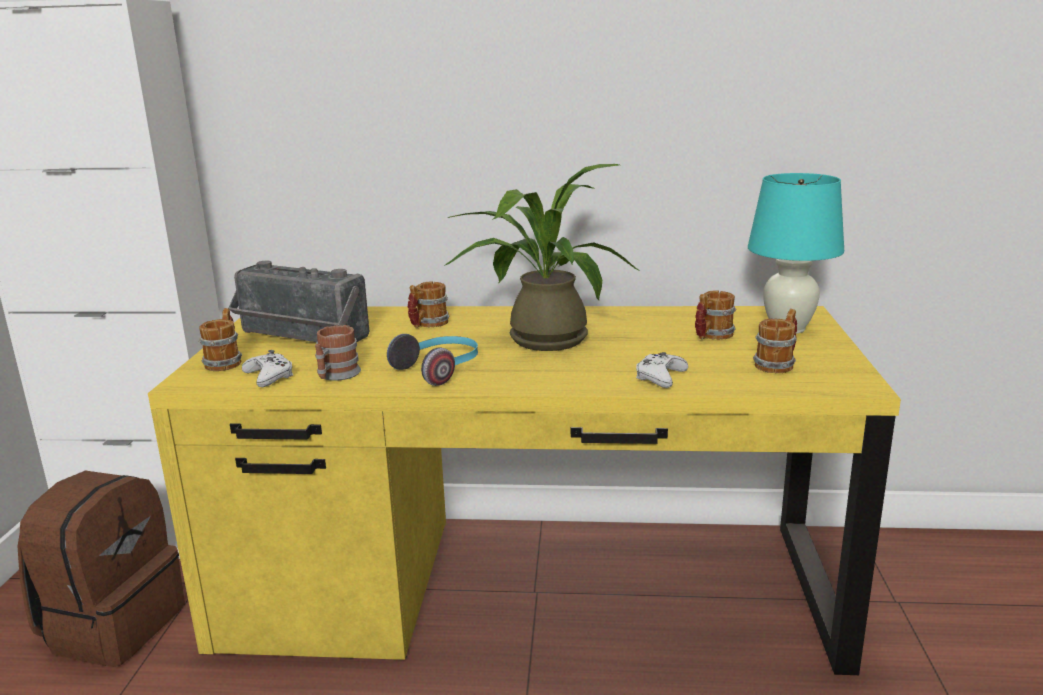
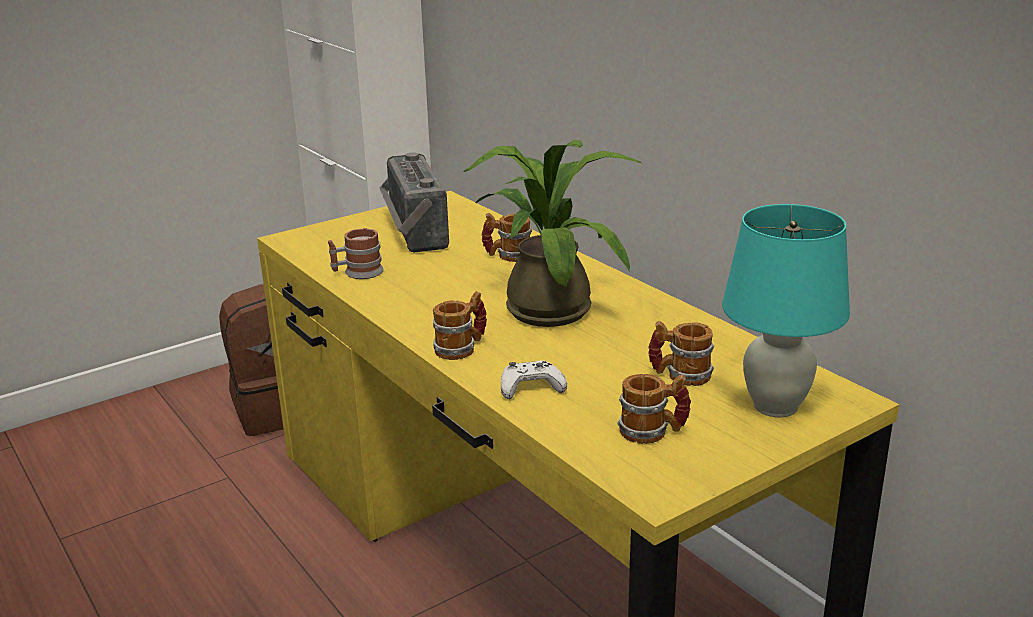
camera: 50 degrees right, 5 degrees up
(226, 362) = (334, 232): mug -> mug (461, 348)
(269, 376) = (328, 255): white game controller -> none
(440, 370) = (417, 300): headphones -> none

